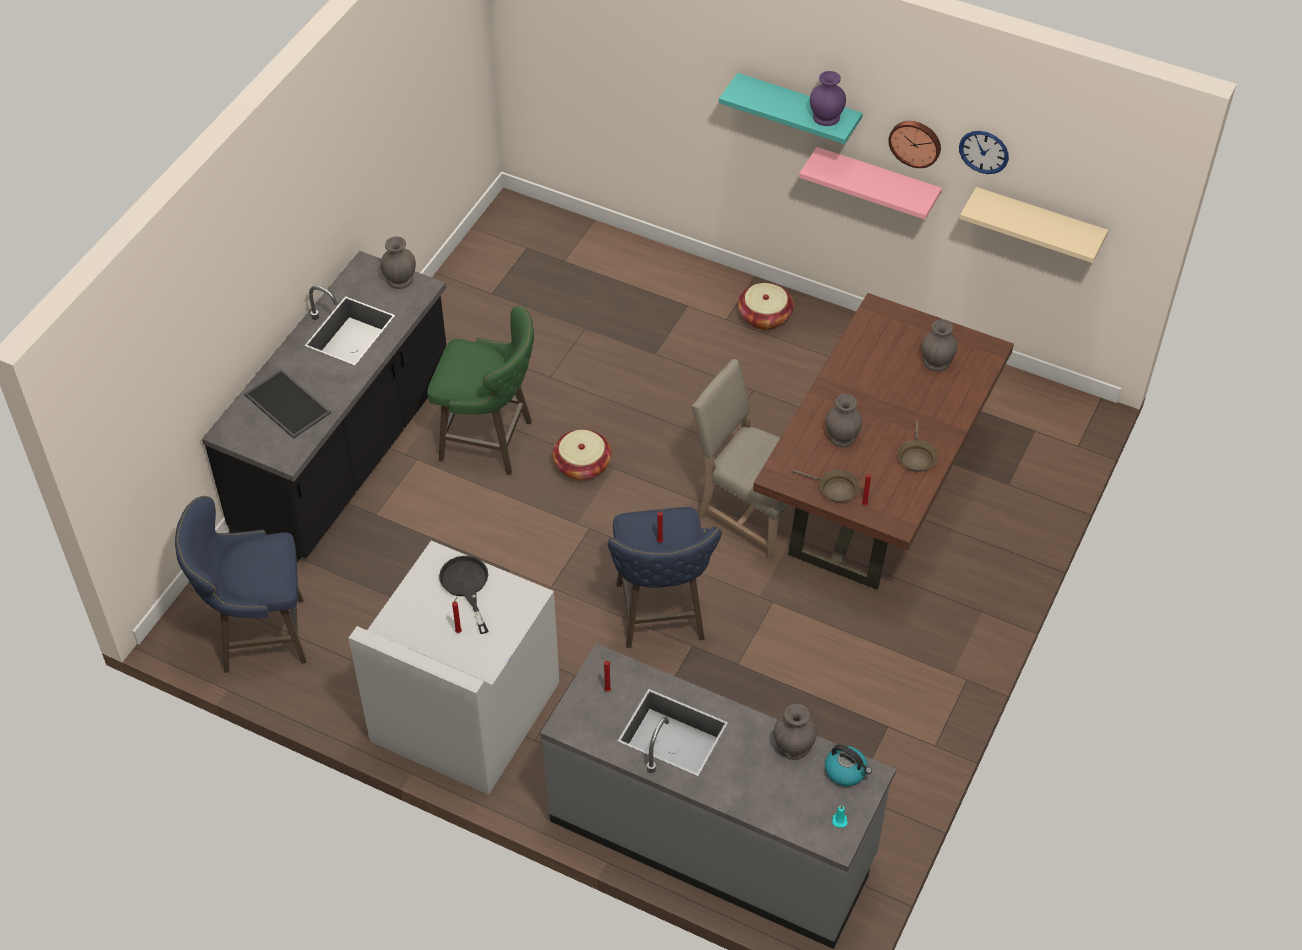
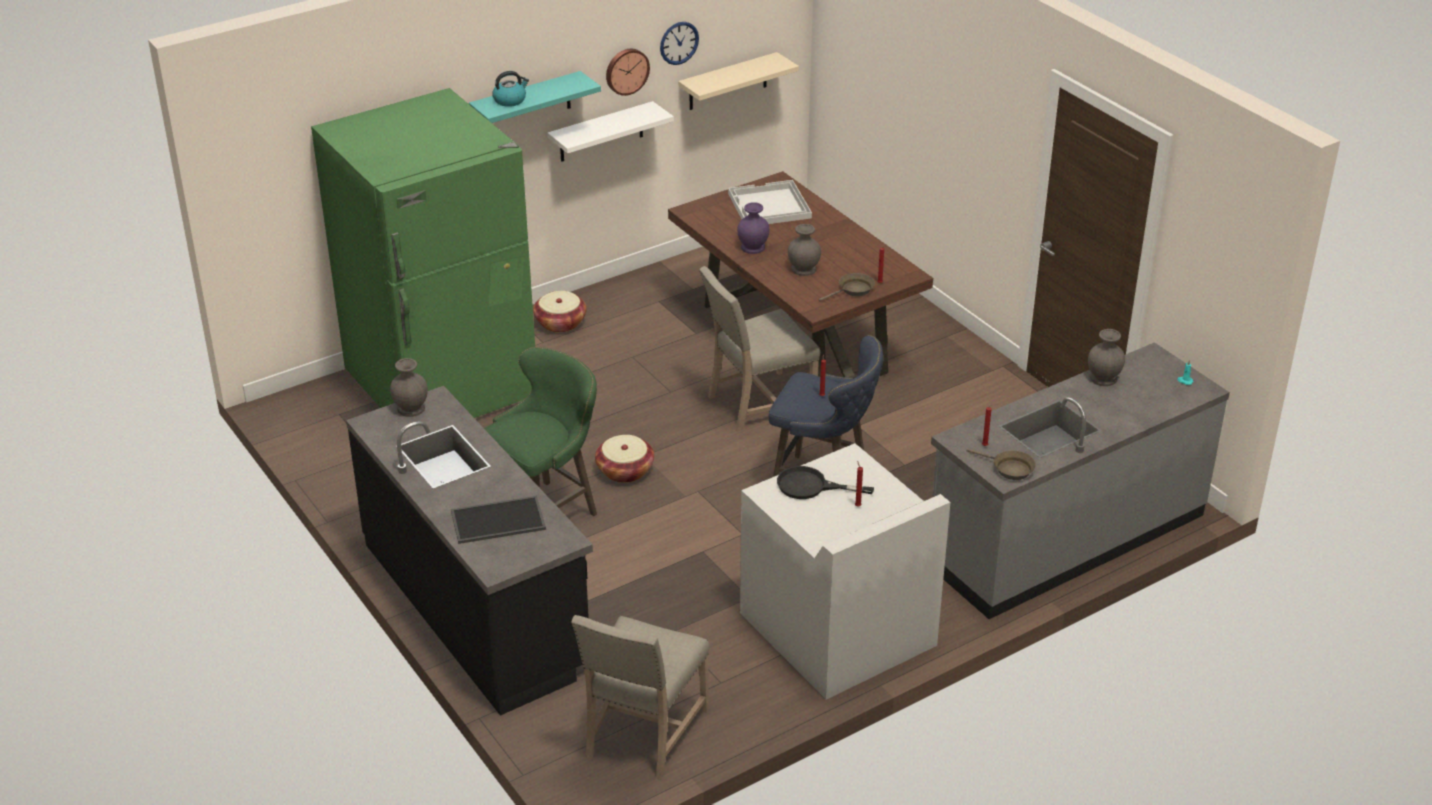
camera: 60 degrees left, 15 degrees down
(258, 635) = (642, 735): blue stool -> beige chair
(615, 287) = (443, 384): none -> green fridge
(827, 117) = (568, 84): purple vase -> purple vase (753, 247)
(846, 771) = (1142, 363): kettle -> kettle (510, 100)
(877, 181) = (601, 132): pink shelf -> white shelf
(916, 457) = (854, 246): brown frying pan -> brown frying pan (1009, 469)
(936, 362) = (769, 206): grey vase -> white tray

